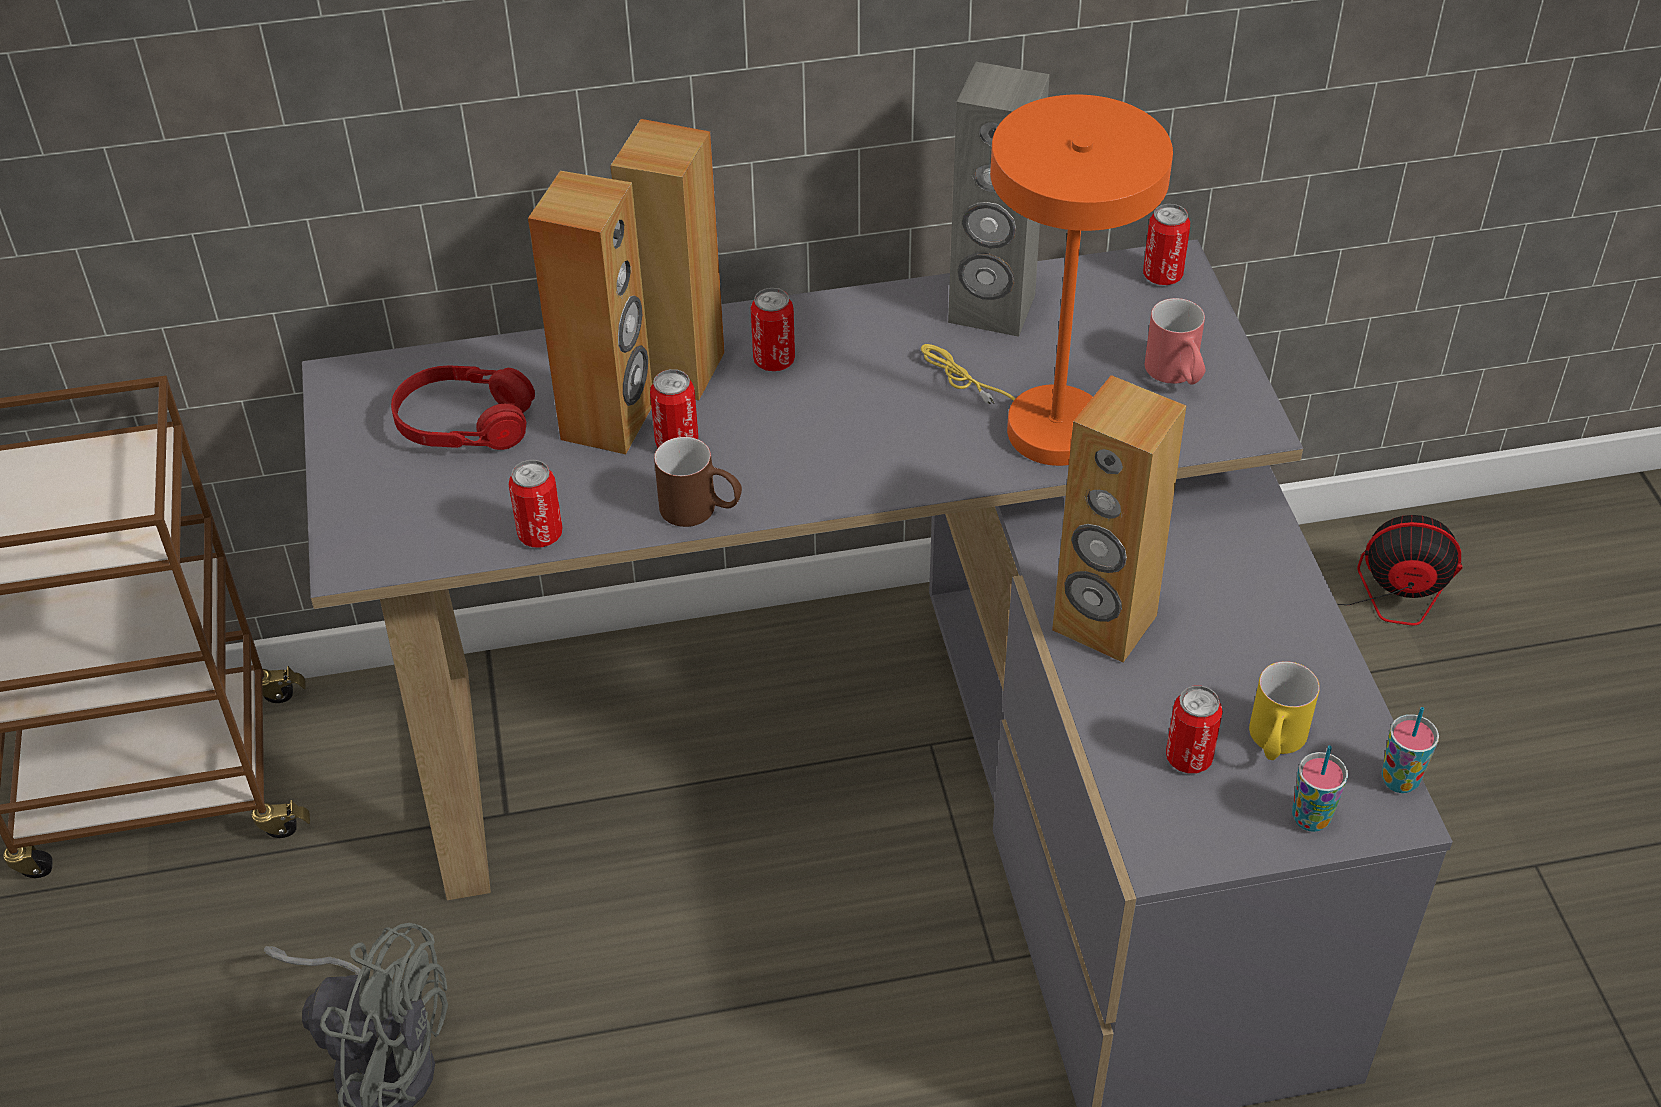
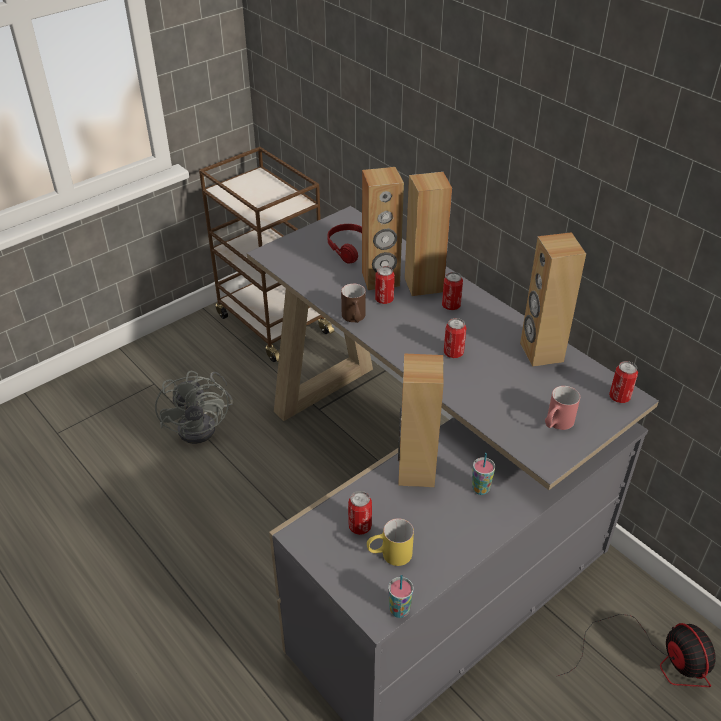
camera: 60 degrees right, 5 degrees down
(540, 534) = (312, 287): can -> can (453, 353)
(991, 309) = (541, 352): grey speaker -> brown speaker
(1038, 423) = (484, 391): orange table lamp -> none
(1310, 818) = (354, 582): cup -> cup (480, 489)

